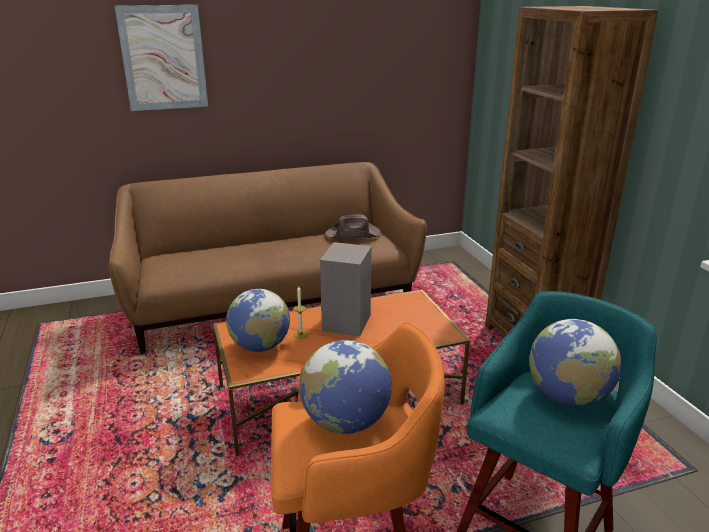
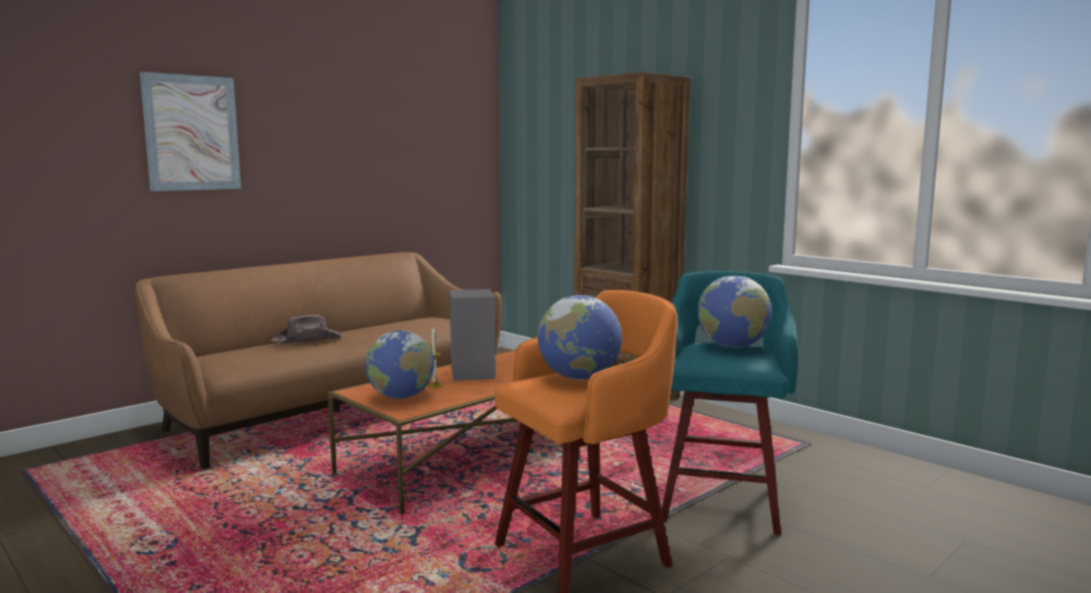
camera: 25 degrees left, 15 degrees down
(353, 234) = (419, 320): brown hat -> brown hat (308, 339)

